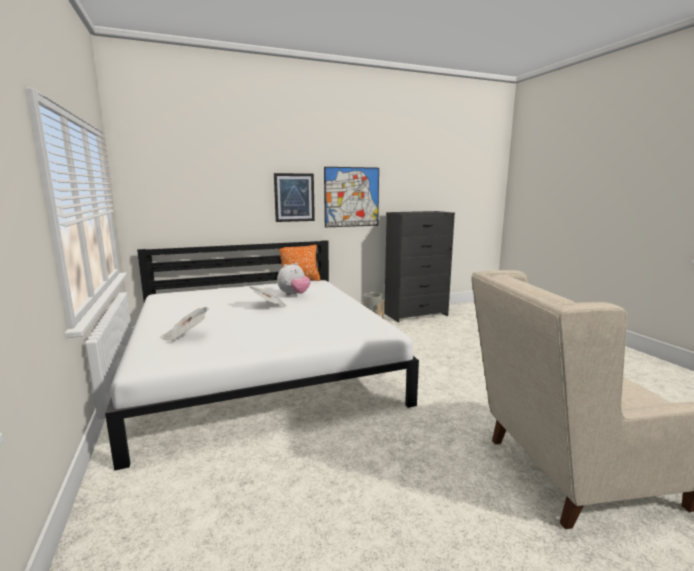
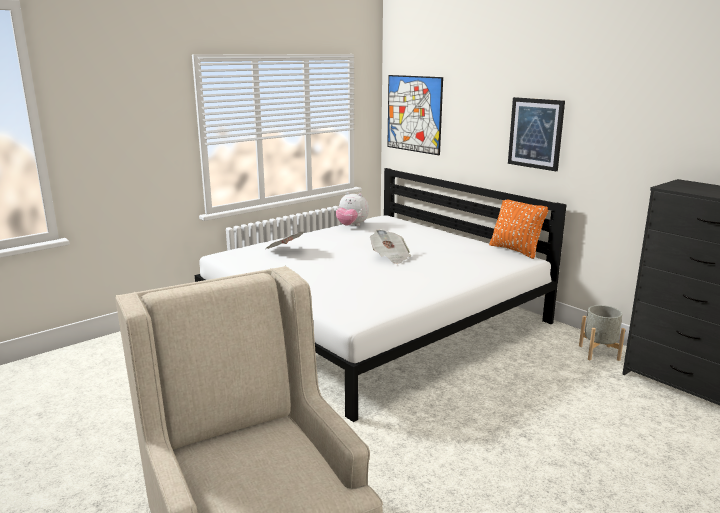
camera: 70 degrees right, 5 degrees up
(294, 295) = (443, 258): plush toy -> plush toy (351, 226)
(351, 197) = (621, 143): picture -> picture (414, 114)

